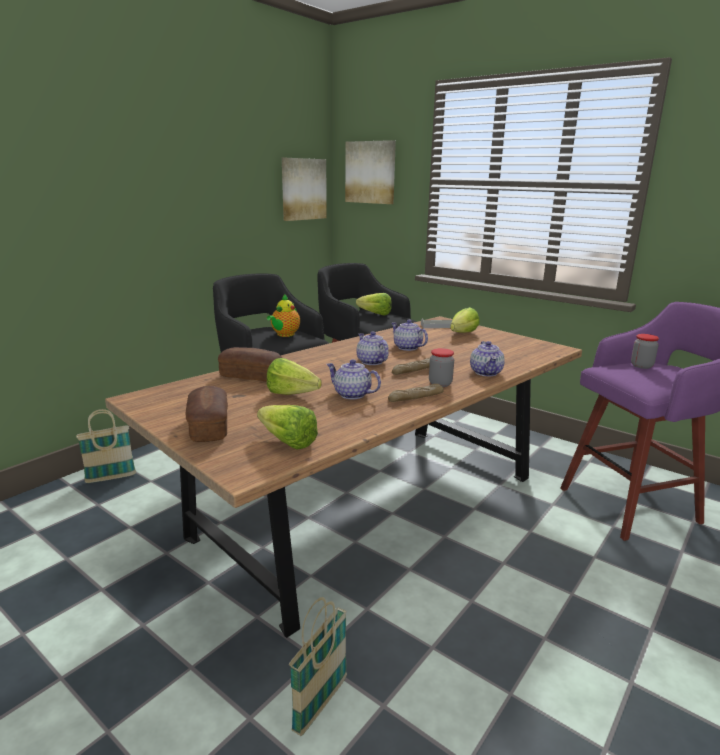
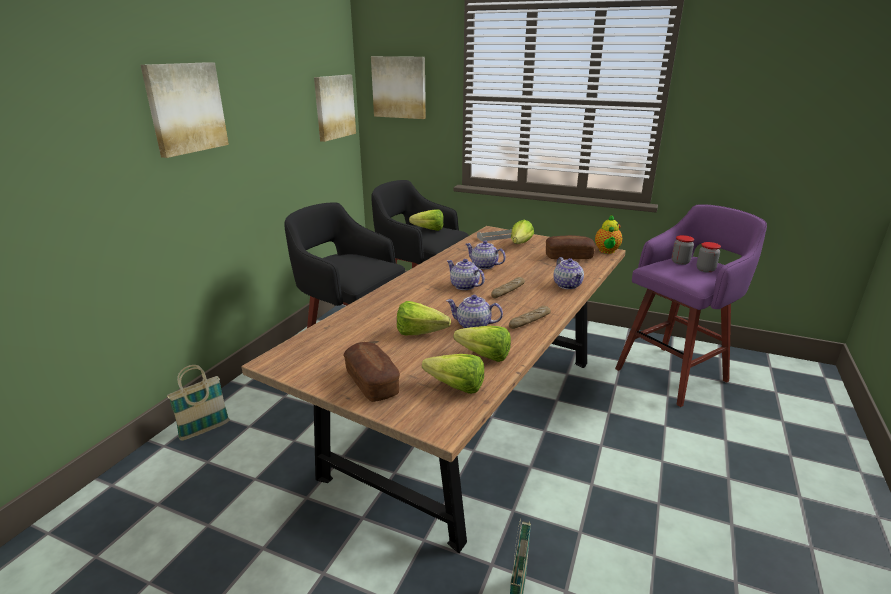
camera: 15 degrees left, 5 degrees up
(134, 169) = (185, 108): none -> picture
(251, 376) = (366, 318): bread -> bread (568, 256)
(284, 335) = (362, 264): teapot -> teapot (607, 251)
(337, 419) = (480, 355): none -> lettuce
(440, 384) = (539, 303): jar -> jar (705, 270)

